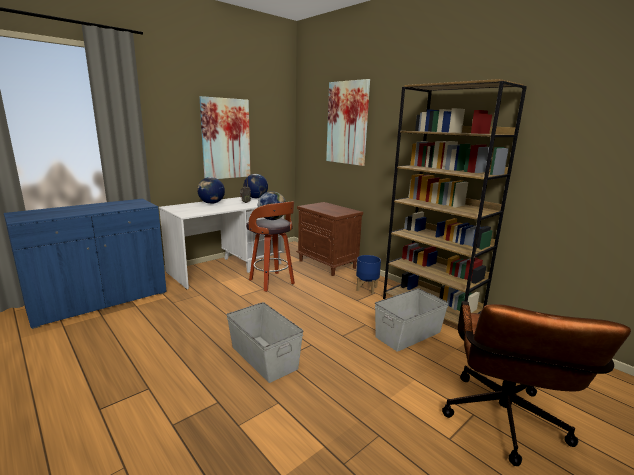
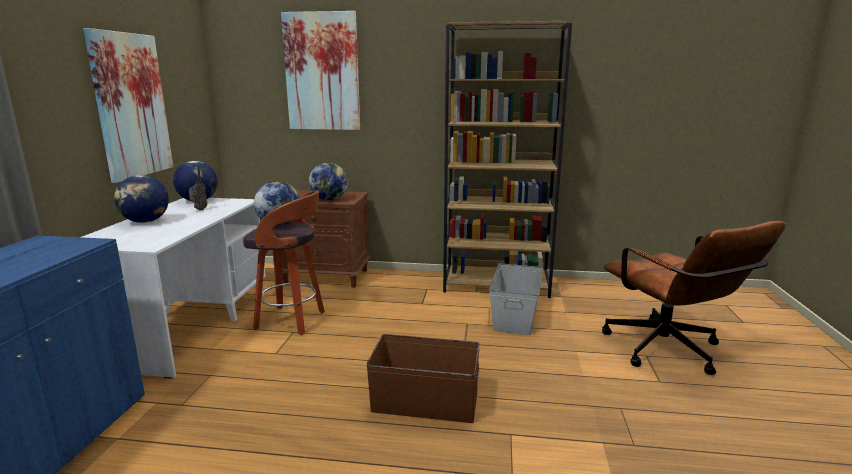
camera: 40 degrees left, 0 degrees up
(264, 357) = (424, 402): grey storage box -> brown storage box
(328, 211) = (329, 199): none -> globe
(367, 288) = (413, 288): blue planter -> none

